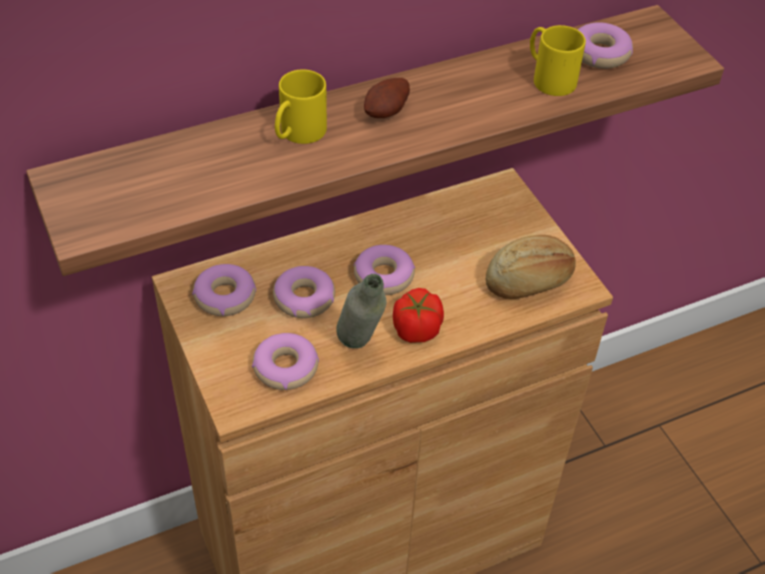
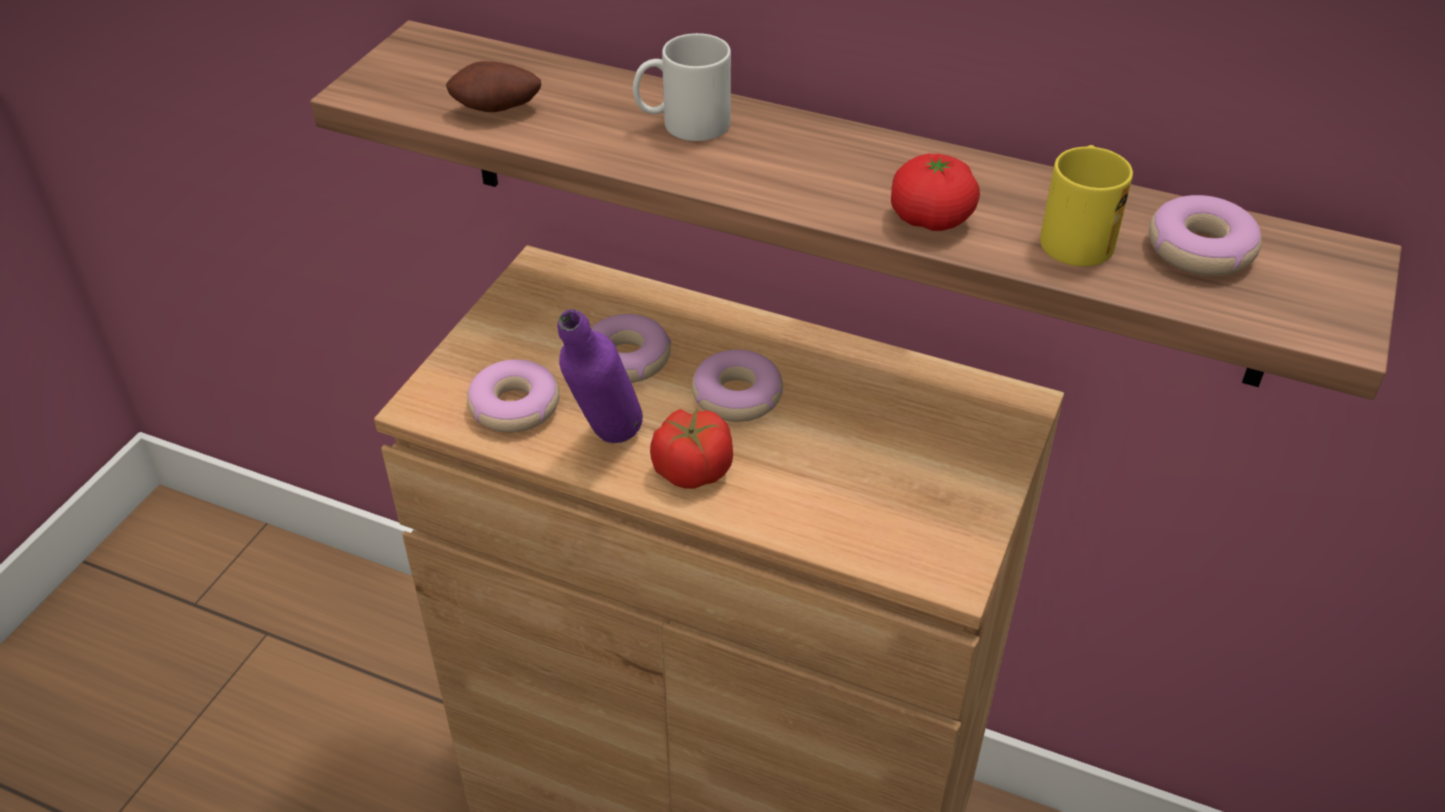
camera: 50 degrees right, 5 degrees down
(225, 296) = (559, 305): donut -> none
(298, 134) = (682, 125): yellow mug -> white mug
(360, 350) = (605, 446): grey bottle -> purple bottle
(387, 112) = (812, 158): potato -> potato (496, 111)
(484, 109) = (931, 218): none -> tomato
(530, 282) = (895, 521): bread -> none

